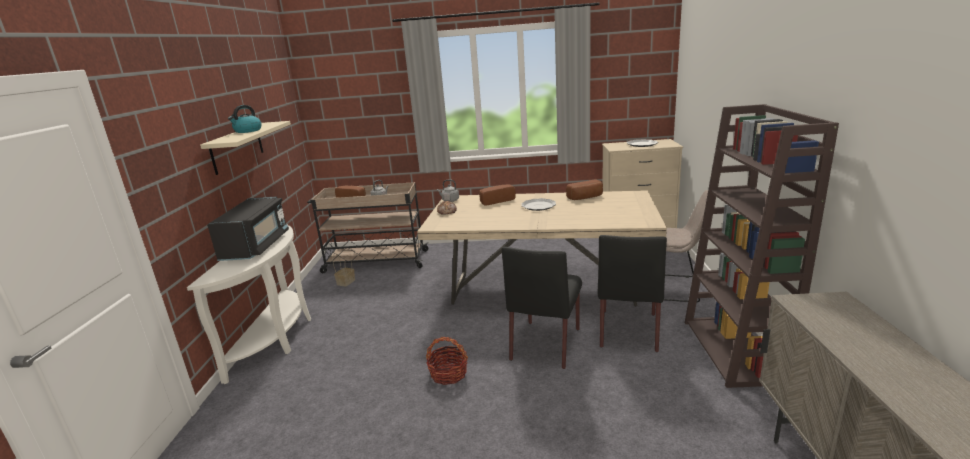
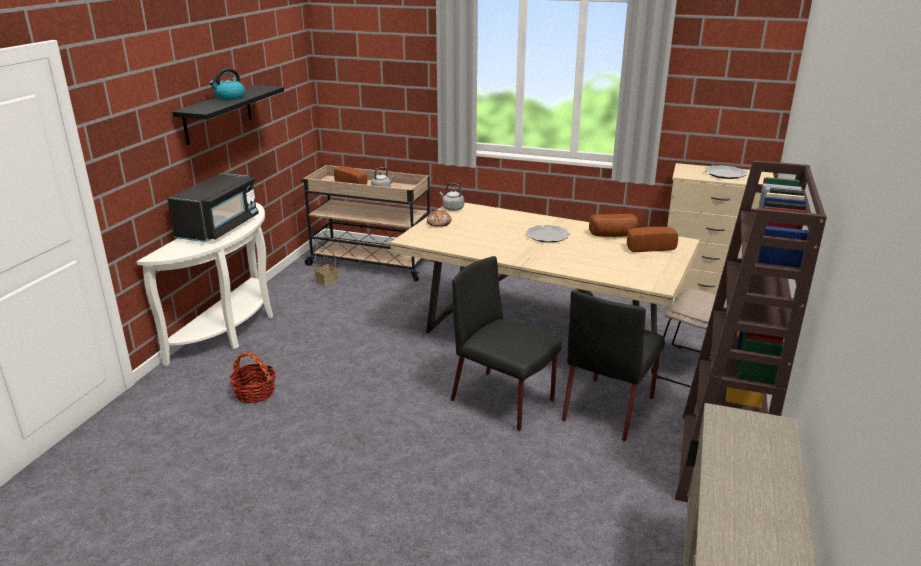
camera: 15 degrees right, 5 degrees up
(237, 147) = (218, 114): beige shelf -> black shelf
(448, 374) = (381, 409): basket -> basket (255, 392)
(496, 201) = (504, 219): bread -> bread (649, 247)
(546, 343) = (504, 401): black chair -> black chair turned 90 degrees clockwise

